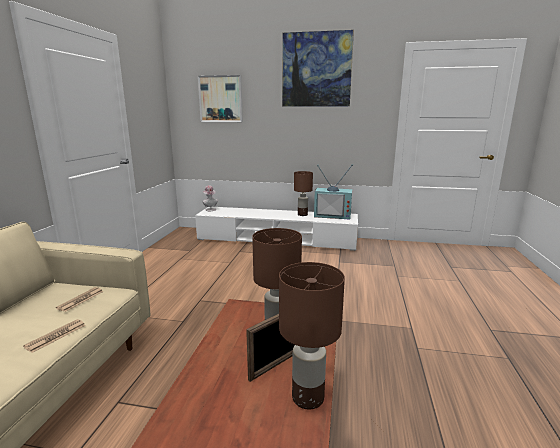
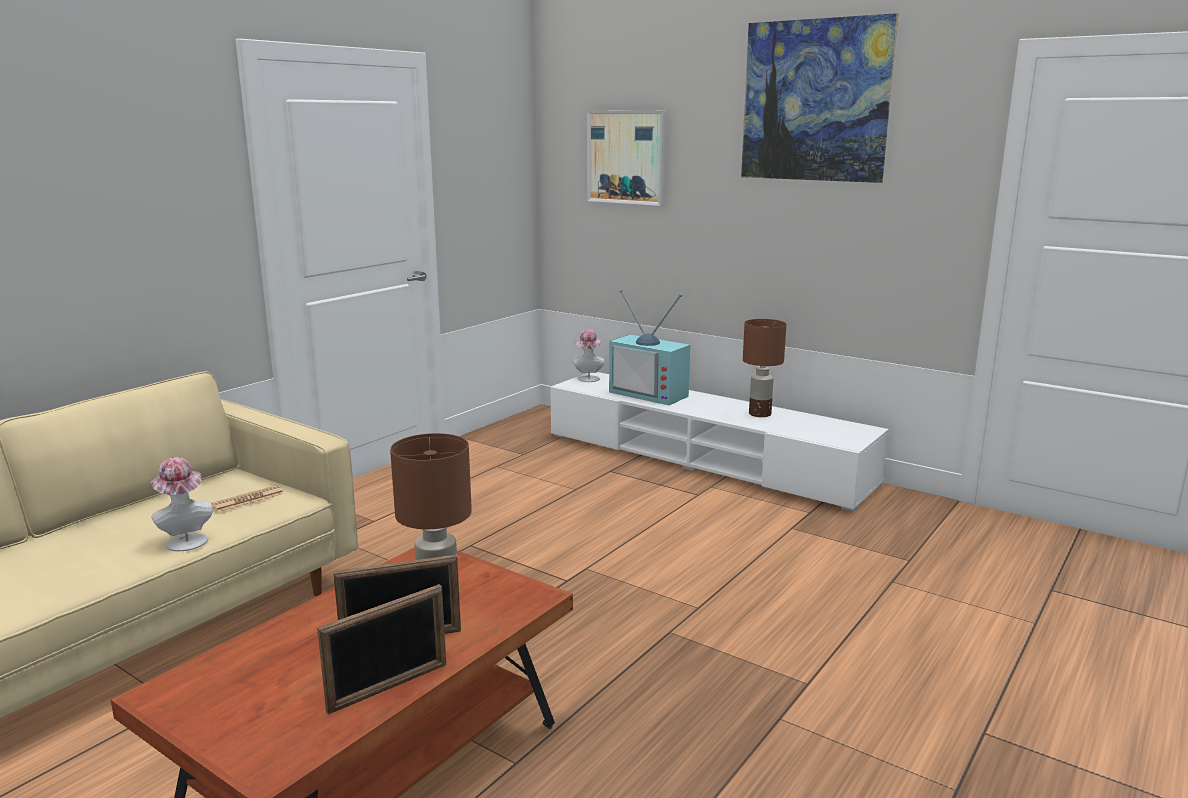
camera: 25 degrees right, 0 degrees up
(56, 336) = (185, 540): newspaper -> hat
(307, 397) = (389, 687): brown table lamp -> picture frame
(333, 215) = (826, 424): television -> television (651, 393)

